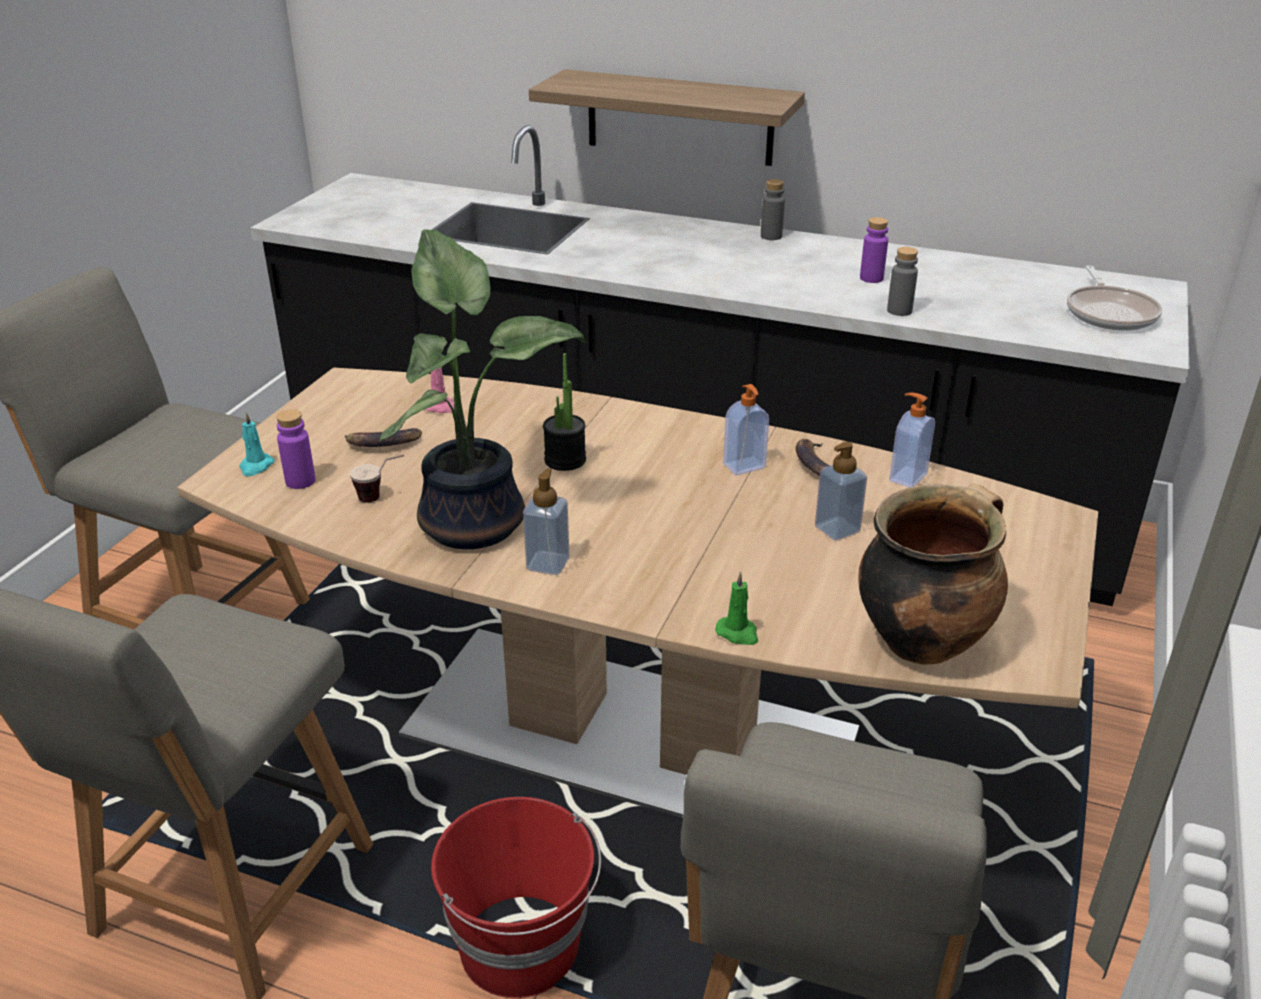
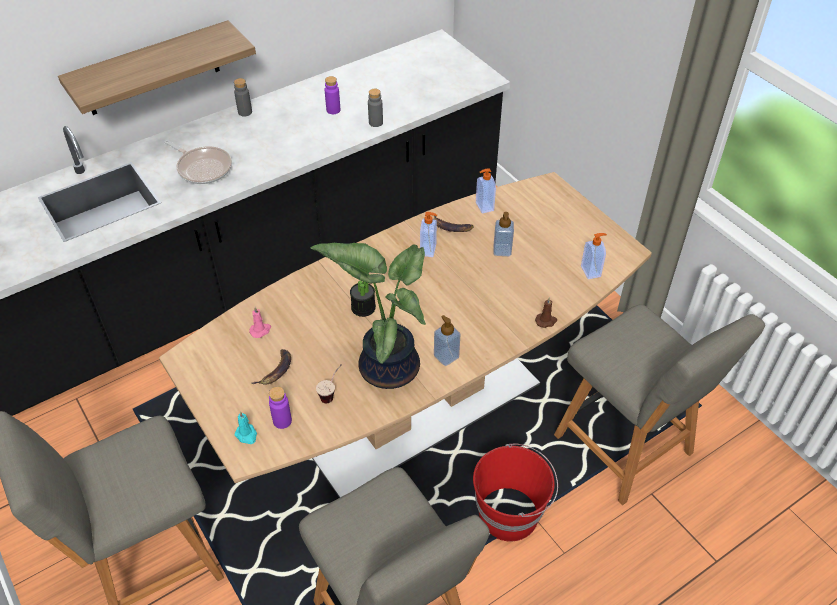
camera: 55 degrees left, 15 degrees up
(738, 633) = (546, 321): green candle -> brown candle
(922, 639) = (591, 271): cooking pot -> soap dispenser
(1109, 313) = (445, 68): frying pan -> frying pan (202, 168)

